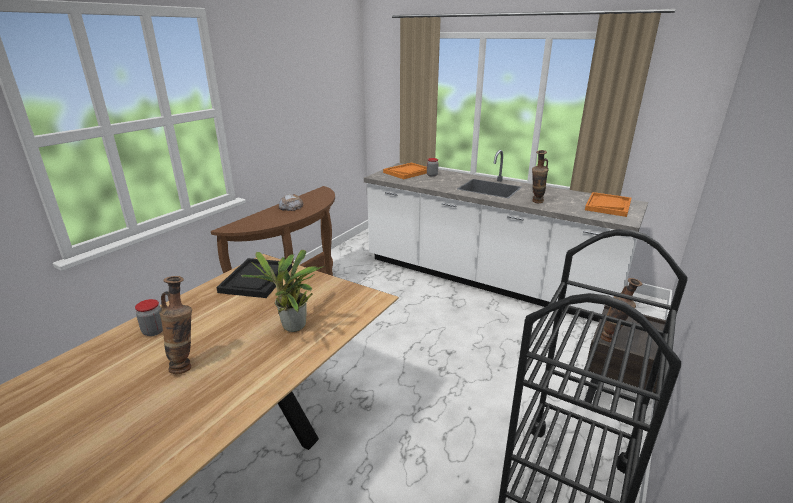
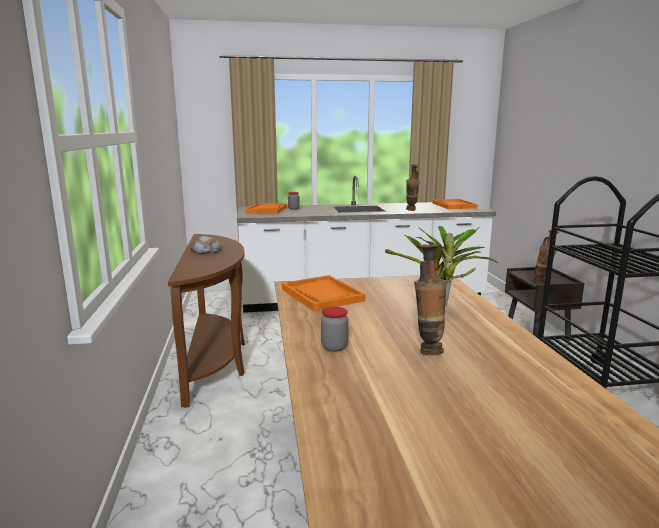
camera: 40 degrees left, 10 degrees down
(257, 279) = (322, 295): black tray -> orange tray

